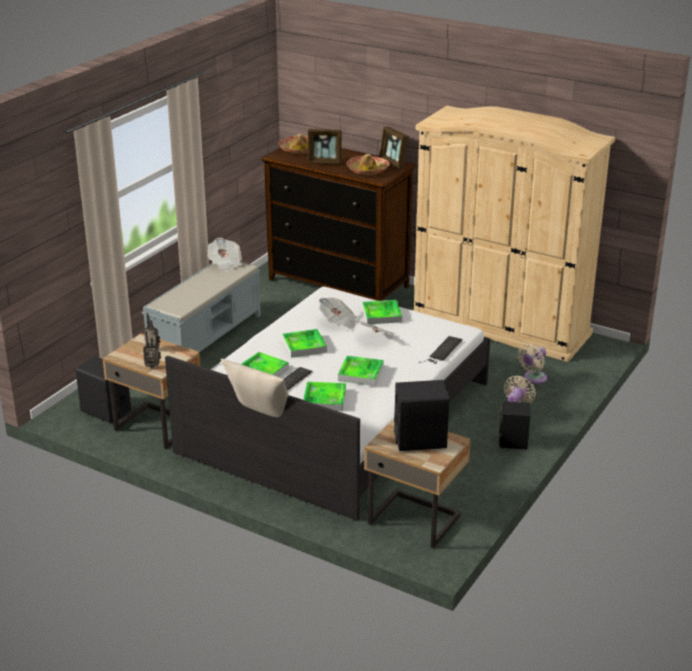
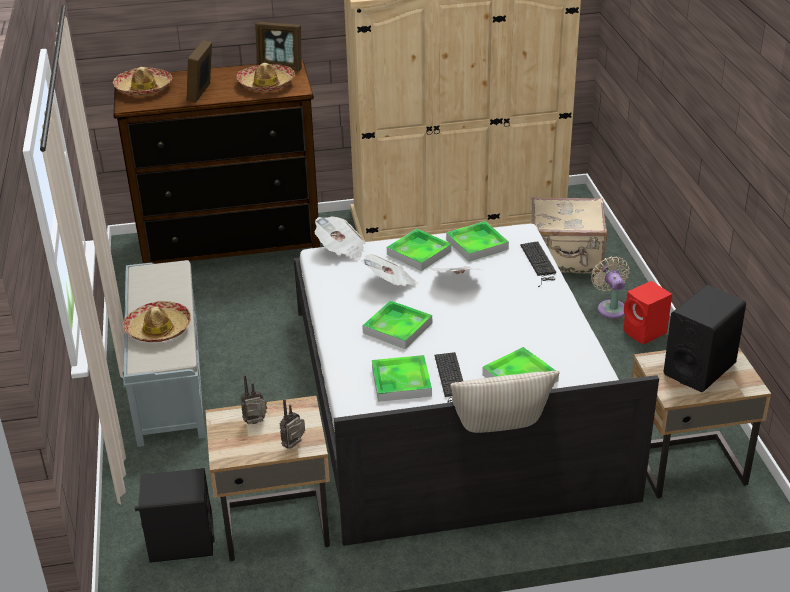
camera: 40 degrees left, 5 degrees up
(190, 292) = (158, 329): none -> hat
(225, 264) = (145, 274): newspaper -> newspaper (341, 250)
(325, 162) = (201, 93): picture frame -> picture frame turned 135 degrees clockwise
(361, 373) = (506, 328): tray -> tray (477, 244)
(513, 442) = (645, 333): black speaker -> red speaker
(533, 378) = (566, 258): beige fan -> beige suitcase

